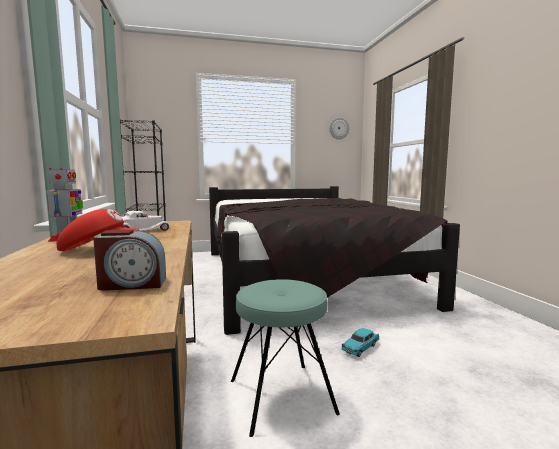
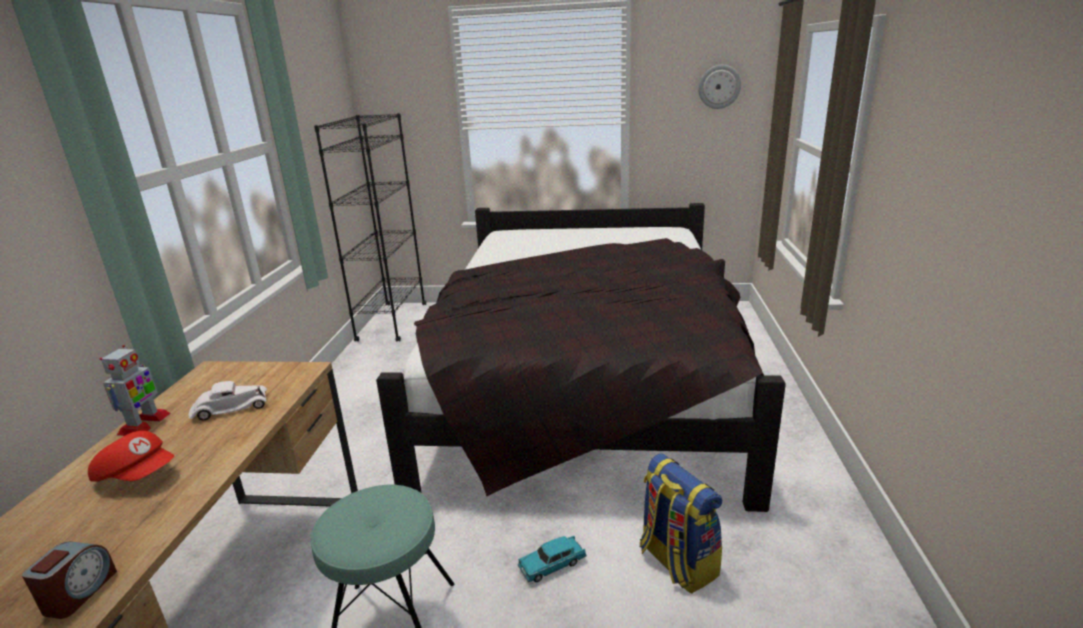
camera: 20 degrees right, 15 degrees up
(132, 284) = (79, 593): alarm clock -> alarm clock turned 90 degrees counterclockwise
(429, 335) = (676, 562): none -> backpack

